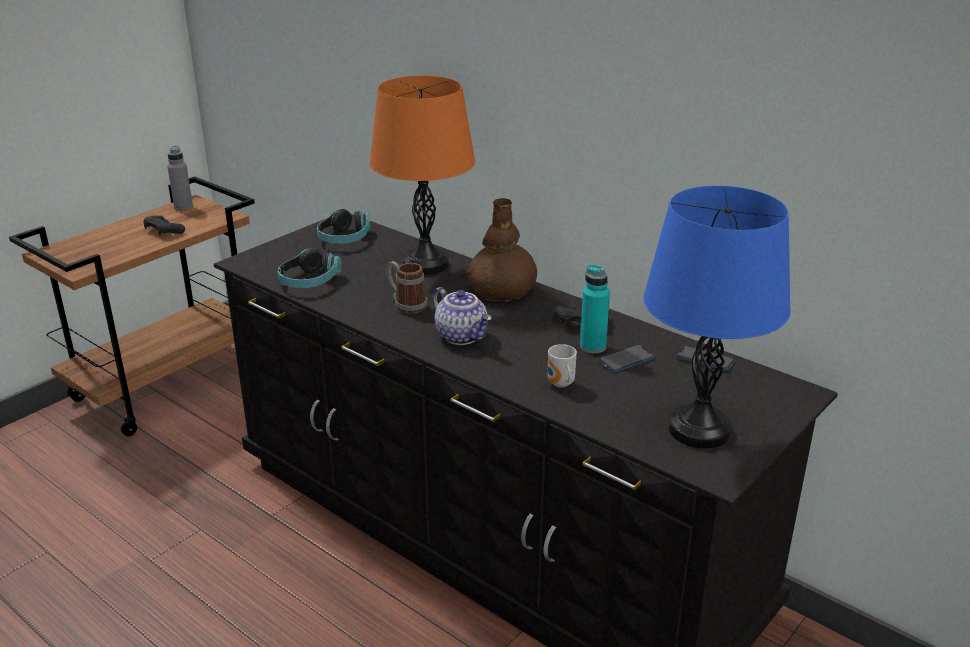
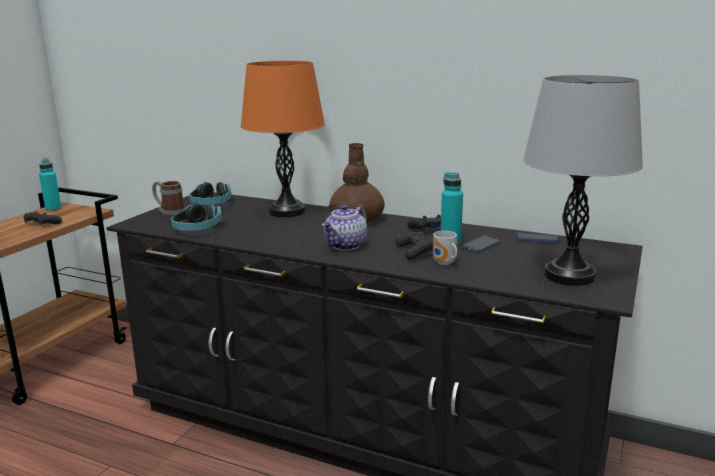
camera: 15 degrees left, 10 degrees down
(183, 206) = (53, 209): grey bottle -> turquoise bottle
(406, 304) = (287, 233): mug -> mug (169, 213)
(463, 336) = (346, 246): teapot -> teapot turned 90 degrees clockwise
(537, 359) = (414, 252): none -> black game controller
(699, 430) = (569, 276): blue table lamp -> grey table lamp

